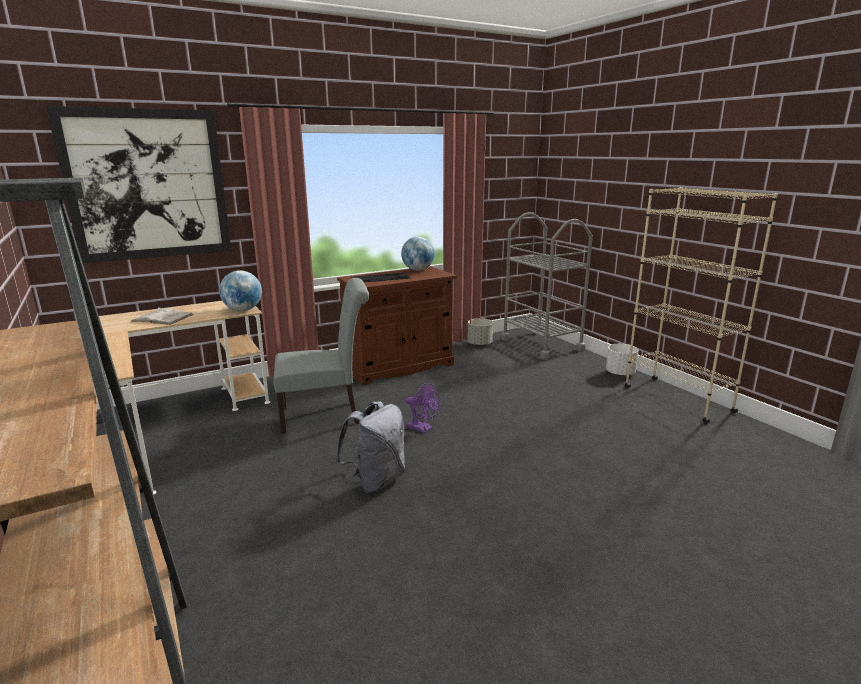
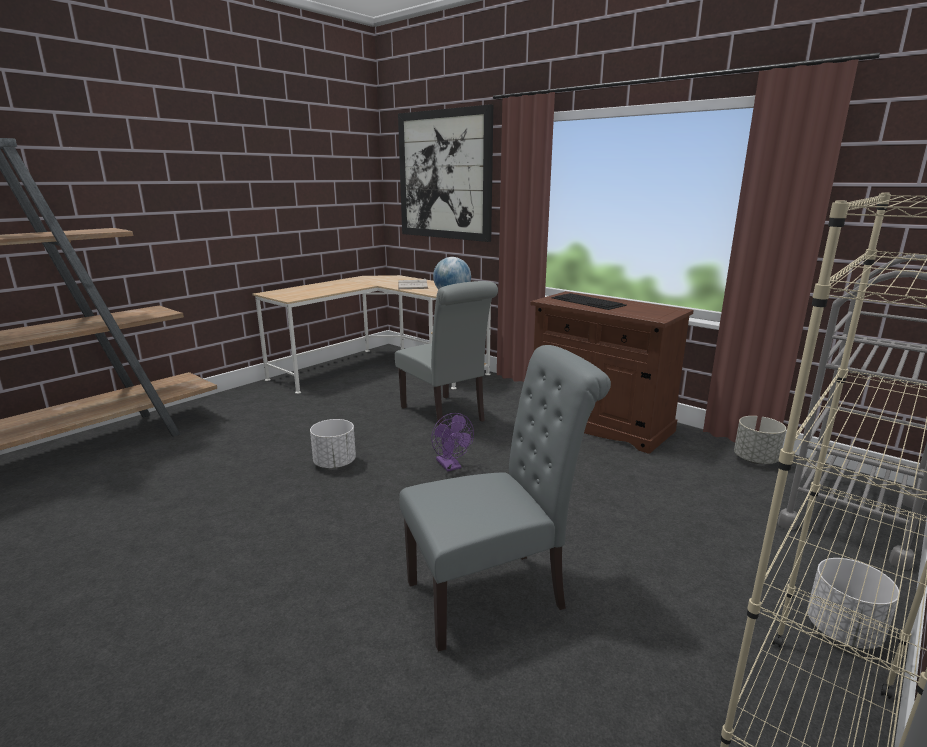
camera: 70 degrees right, 0 degrees up
(376, 480) = (335, 463): grey backpack -> white planter
(418, 270) = (656, 307): globe -> none
(423, 429) = (451, 466): purple fan -> purple fan turned 45 degrees counterclockwise
(582, 440) = (495, 593): none -> grey chair

